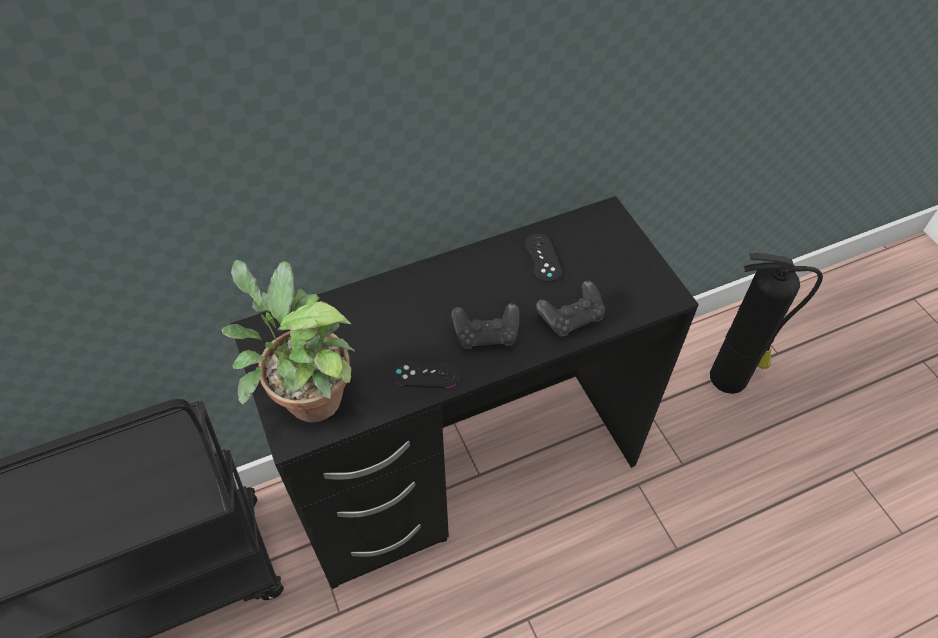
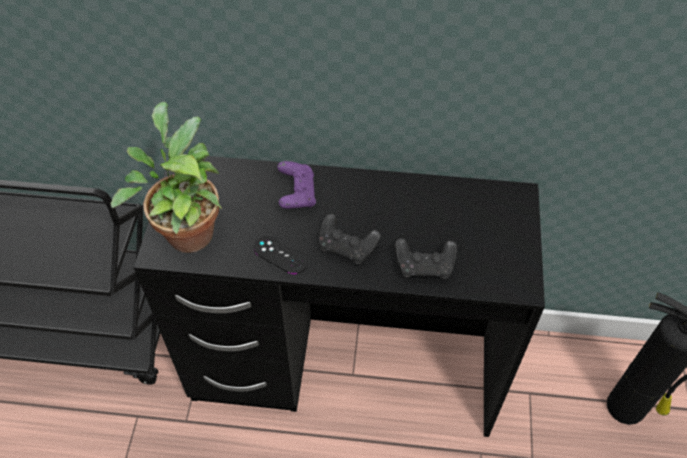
camera: 30 degrees right, 0 degrees up
(398, 305) = (297, 194): none -> purple game controller
(542, 258) = (436, 207): black game controller -> none

